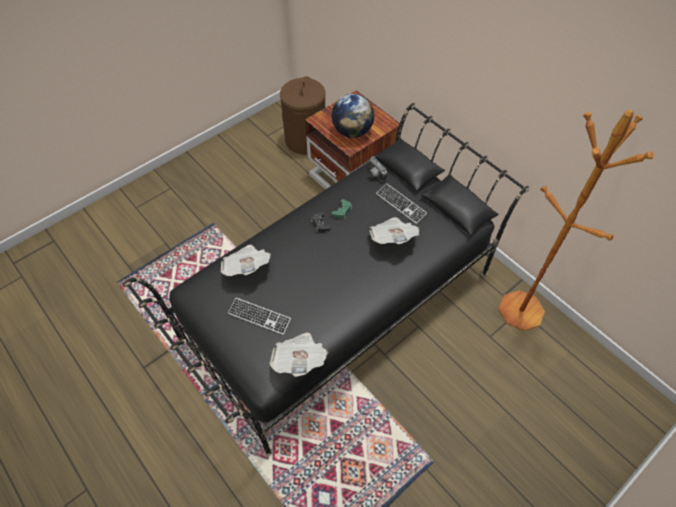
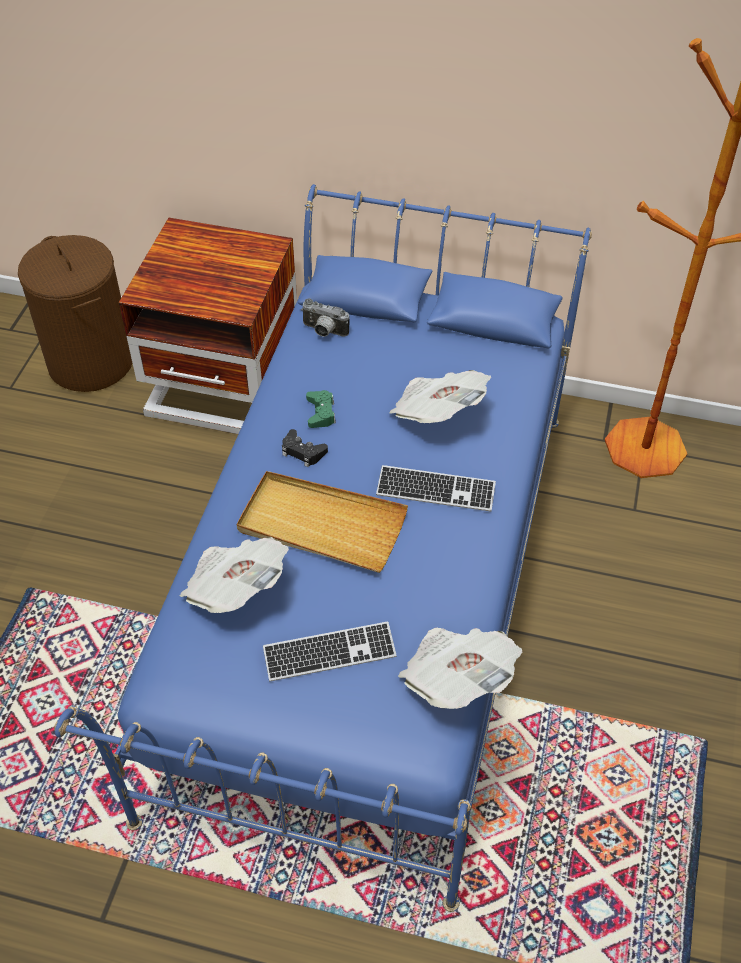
camera: 35 degrees left, 5 degrees down
(301, 261) = (321, 525): none -> beige tray
(337, 305) = (369, 598): black bed -> blue bed
(352, 131) = (221, 284): globe -> none
(401, 204) = (404, 355): keyboard -> keyboard (435, 490)

